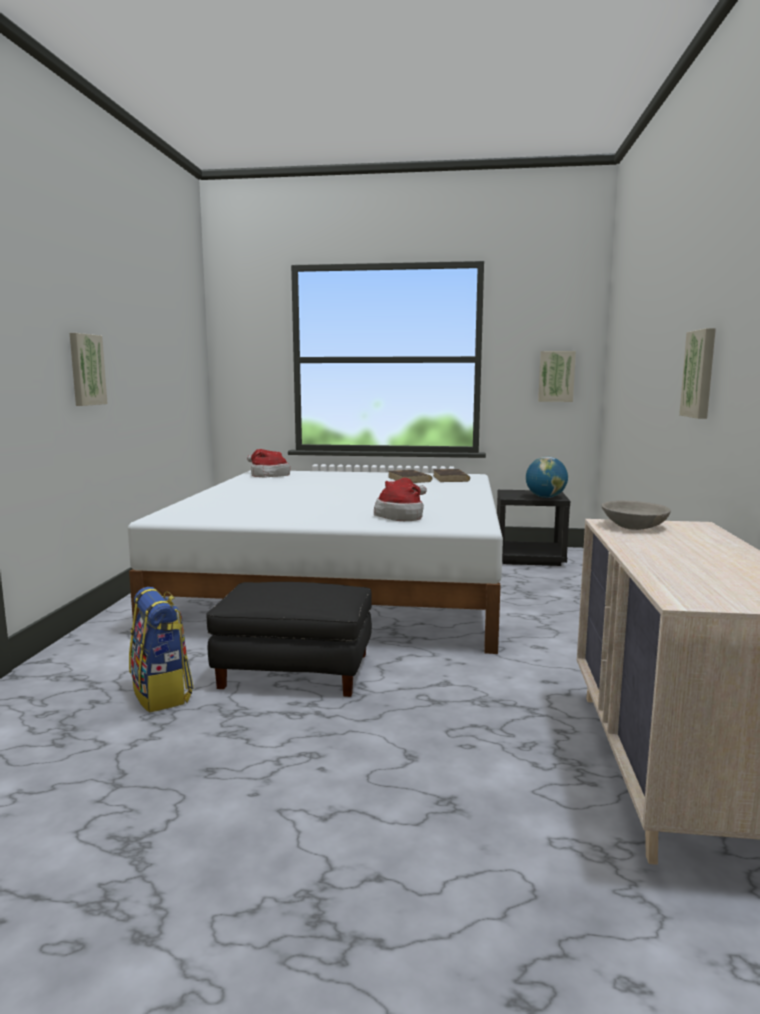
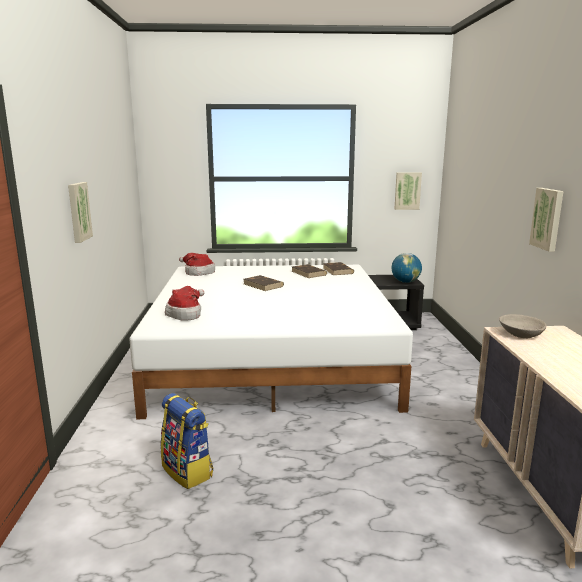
camera: 10 degrees left, 5 degrees up
(296, 670) = (275, 440): black ottoman -> none
(339, 487) = (263, 285): none -> brown book
(402, 515) = (332, 315): hat -> hat (186, 314)

